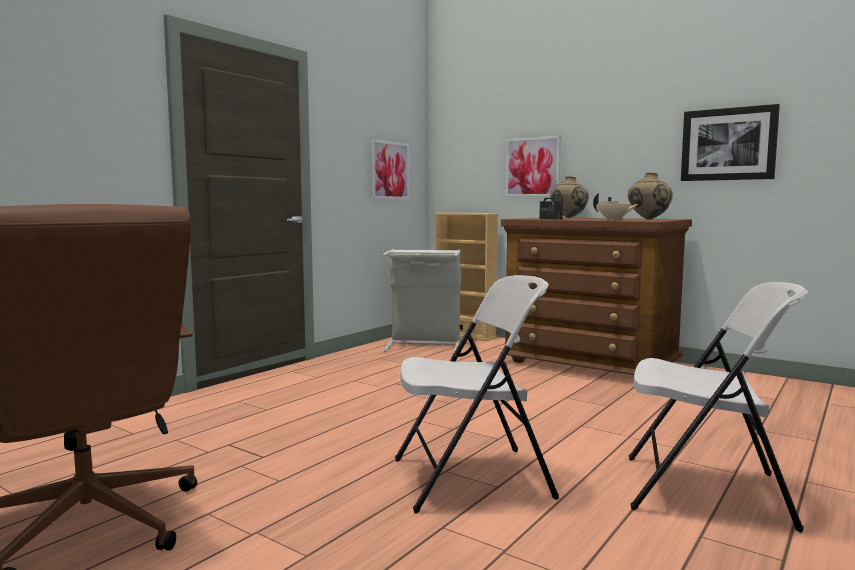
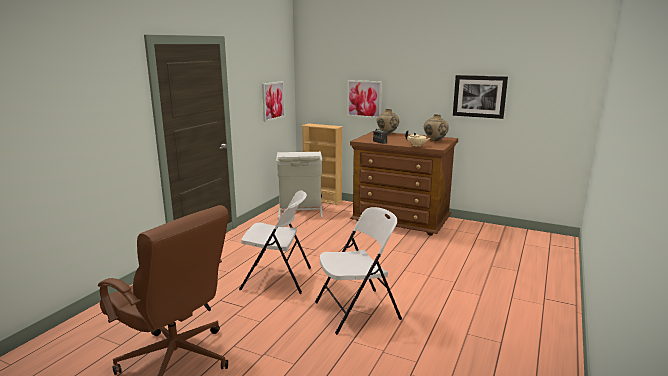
camera: 10 degrees left, 10 degrees up
(705, 491) = (467, 307): white chair -> white chair (276, 278)

